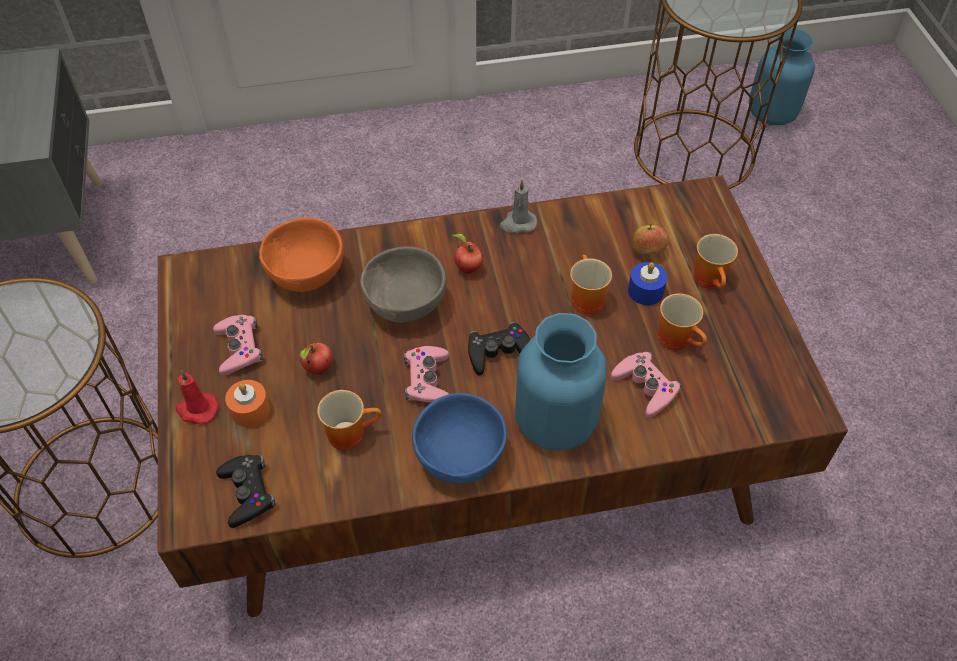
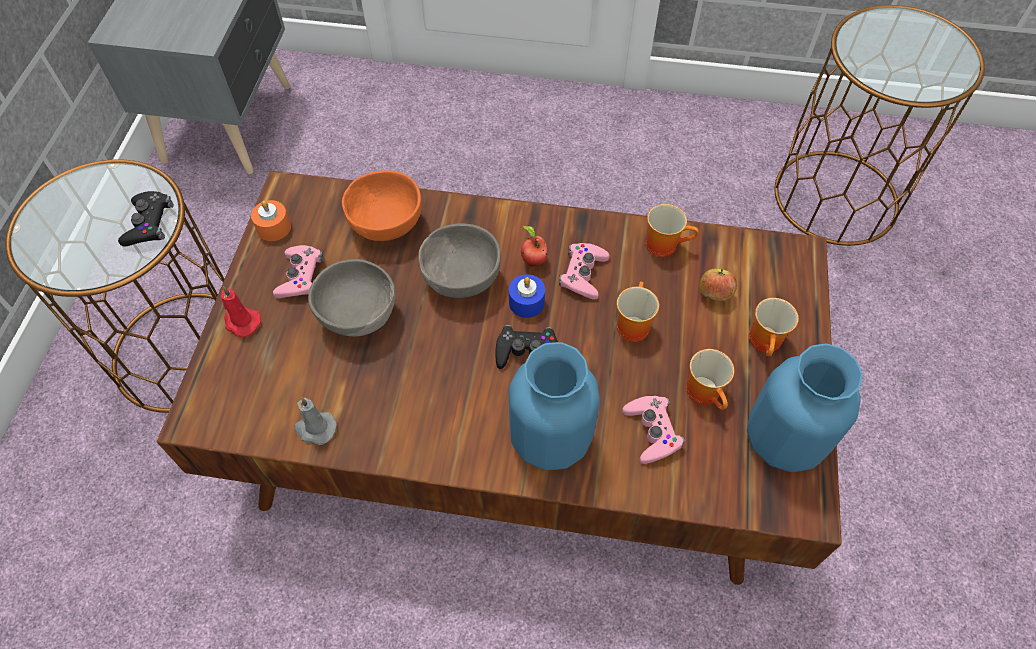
camera: 20 degrees right, 5 degrees up
(247, 493) = (250, 413): black game controller -> black game controller (149, 223)
(250, 410) = (285, 337): orange candle -> orange candle (274, 227)
(318, 369) = (359, 317): apple -> grey bowl
(350, 431) = (361, 385): mug -> mug (664, 243)
(427, 380) = (450, 358): pink game controller -> pink game controller (583, 274)
(458, 458) = (446, 442): blue bowl -> none
(518, 223) = (599, 230): grey candle -> grey candle (315, 429)
(645, 291) = (695, 334): blue candle -> blue candle (526, 302)
(772, 113) = (933, 179): blue vase -> blue vase (784, 439)

